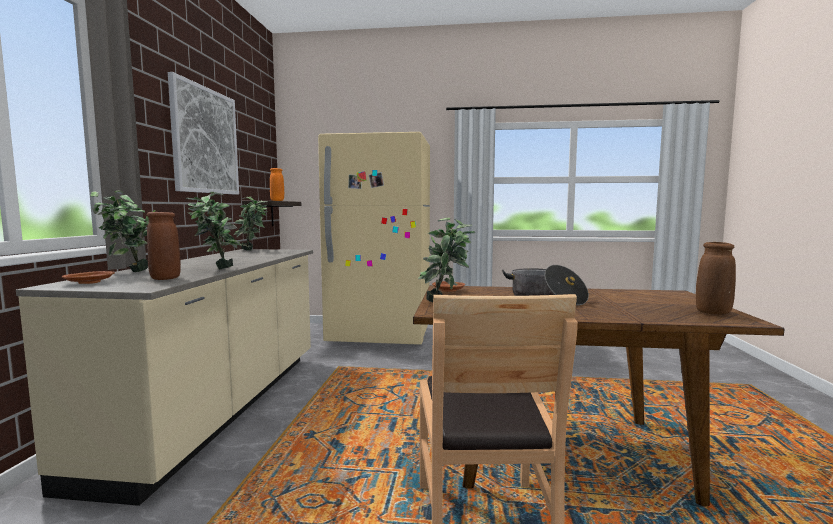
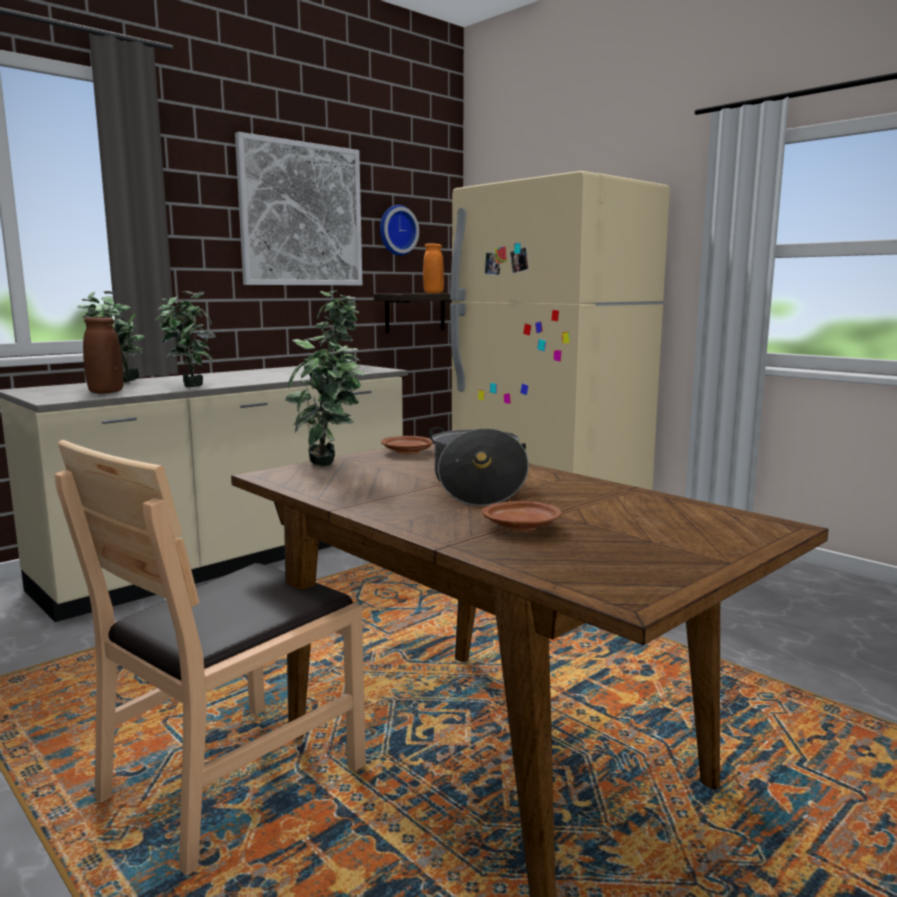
camera: 40 degrees right, 5 degrees up
(90, 283) = (50, 390): brown plate -> brown plate (522, 526)
(250, 158) = (396, 230): none -> wall clock
(713, 312) = (643, 570): brown vase -> none

